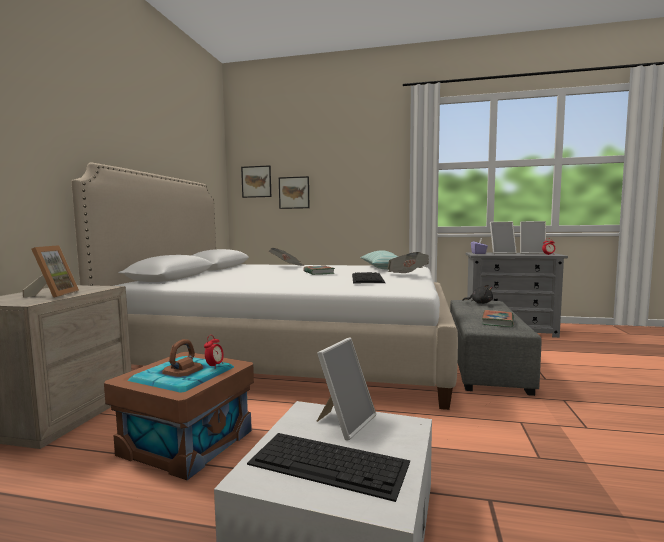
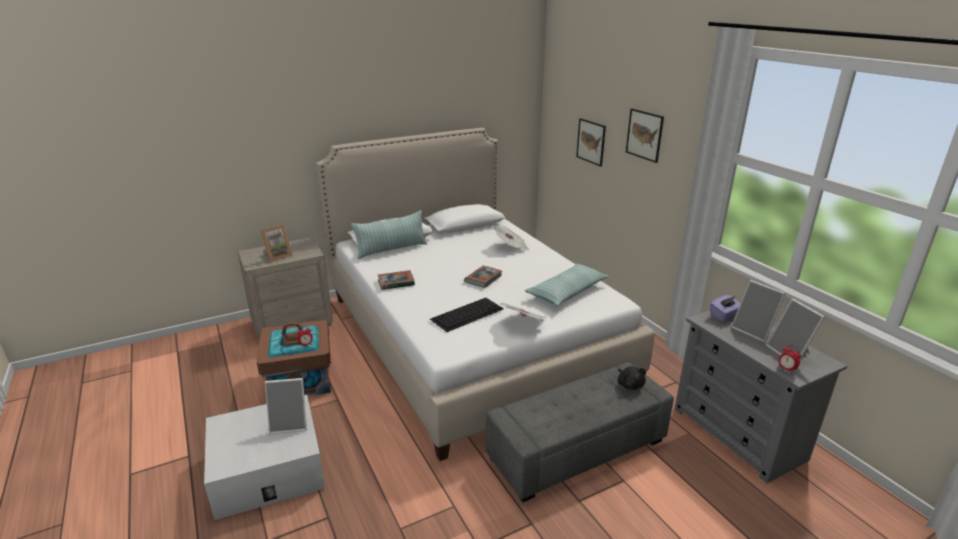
camera: 50 degrees right, 20 degrees up
(190, 279) = (391, 249): none -> pillow
(256, 181) = (562, 116): picture -> picture (644, 135)
(330, 463) = (244, 438): keyboard -> none
(497, 321) = (547, 418): book -> book (396, 282)

